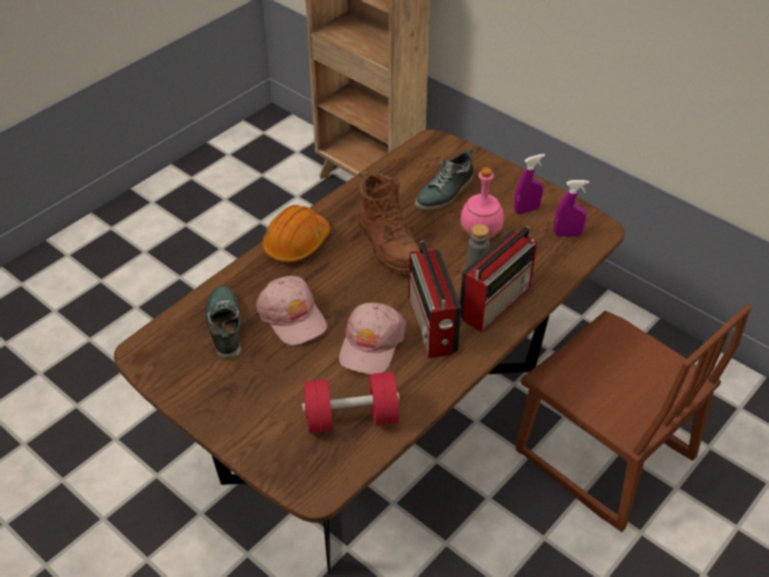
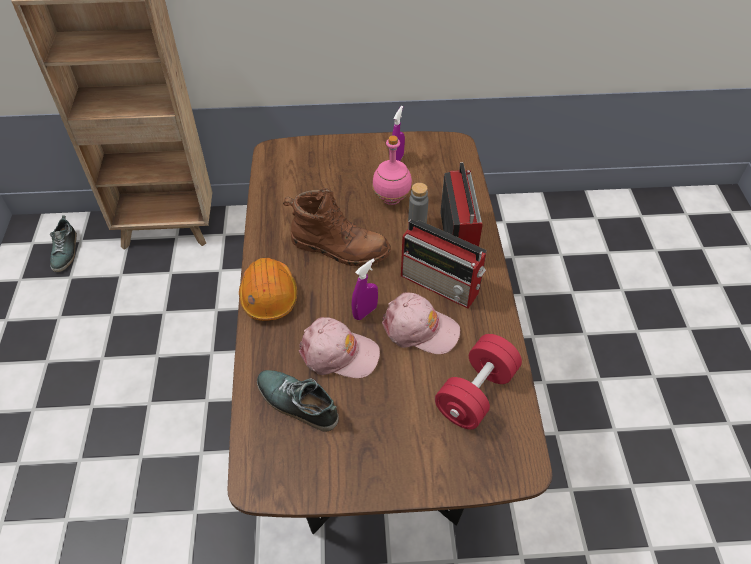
camera: 45 degrees left, 5 degrees up
(371, 344) = (420, 329): pink cap -> pink cap turned 45 degrees counterclockwise
(445, 192) = (328, 182): shoe -> shoe (65, 251)
(567, 234) = (441, 160): purple spray bottle -> purple spray bottle (365, 312)
(603, 456) = (518, 304): brown chair -> none

